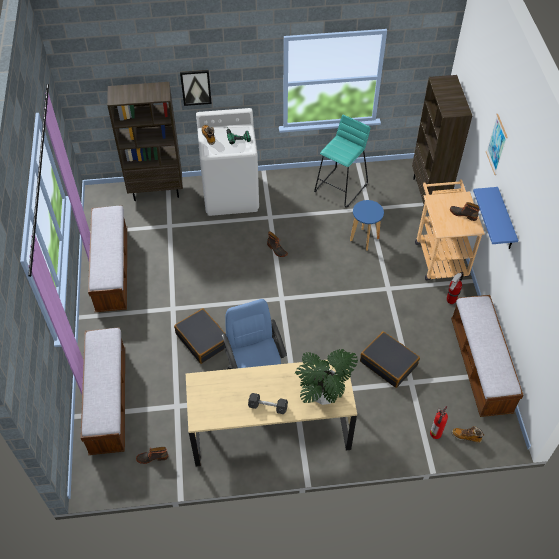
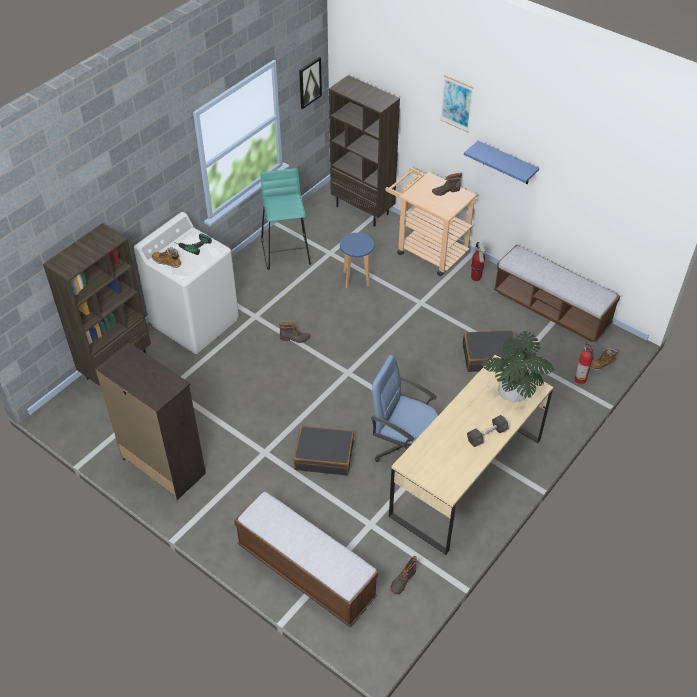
camera: 45 degrees left, 5 degrees down
(112, 270) = (163, 465): bench -> black dresser
(196, 87) = (125, 216): picture -> picture (309, 82)

